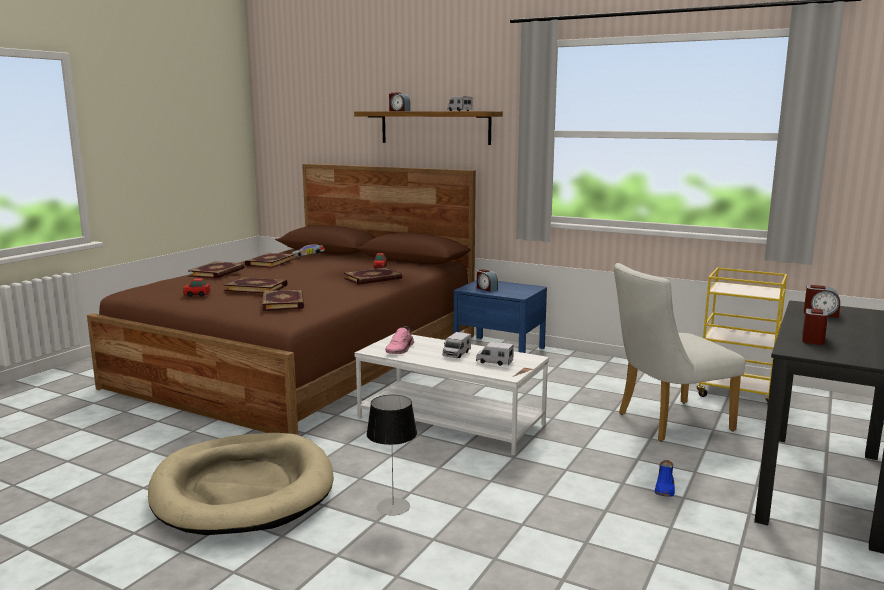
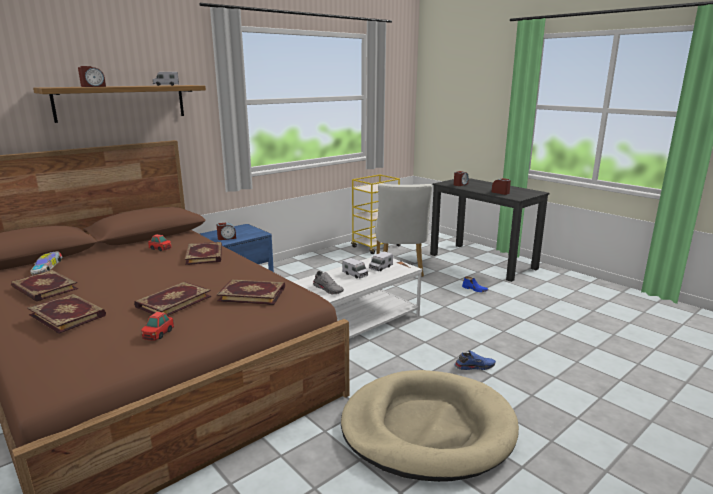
camera: 70 degrees left, 5 degrees up
(393, 507) = (474, 366): table lamp -> blue shoe
(401, 349) = (329, 289): pink shoe -> grey shoe

